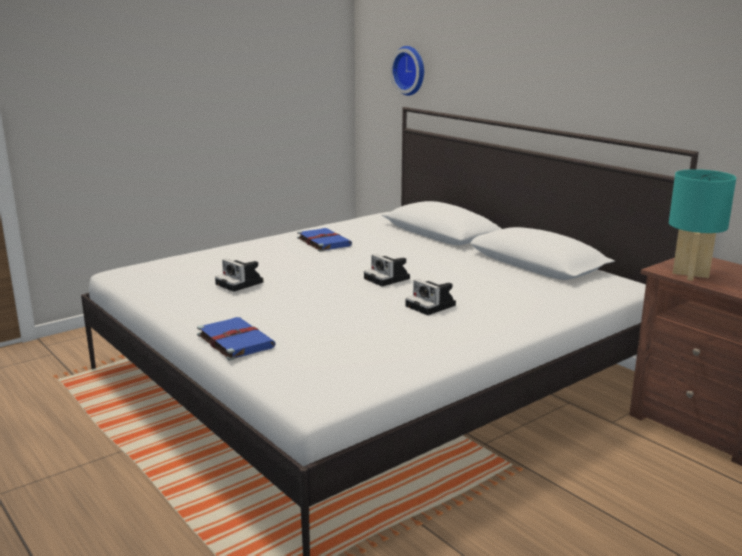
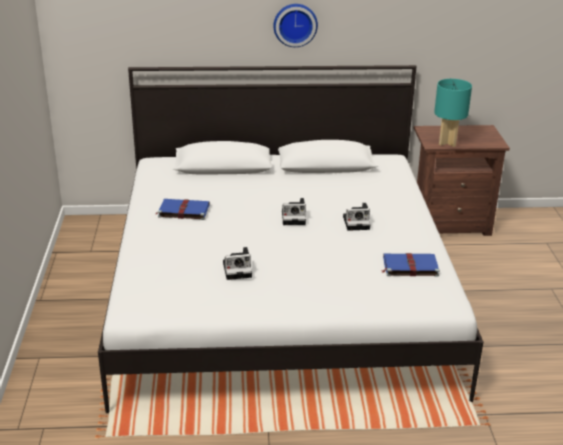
camera: 55 degrees left, 10 degrees up
(234, 340) = (339, 303): blue book -> blue book (409, 266)
(410, 70) = (128, 33): wall clock -> wall clock (295, 24)

